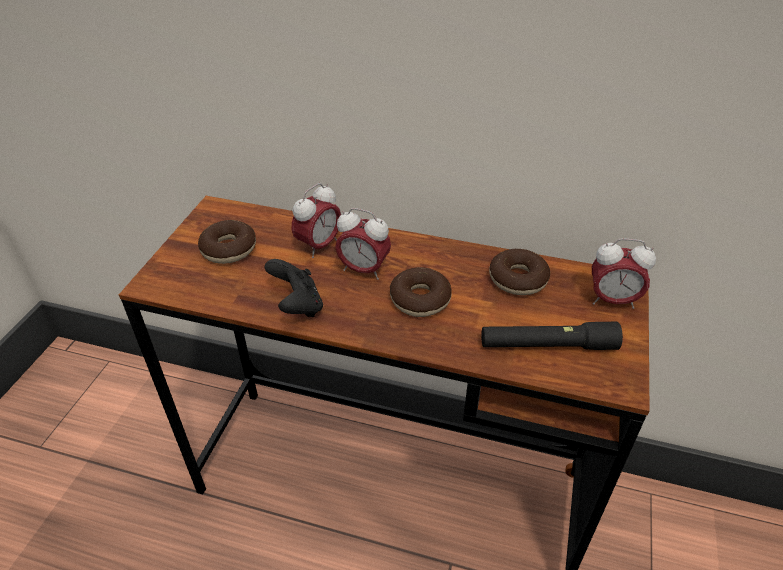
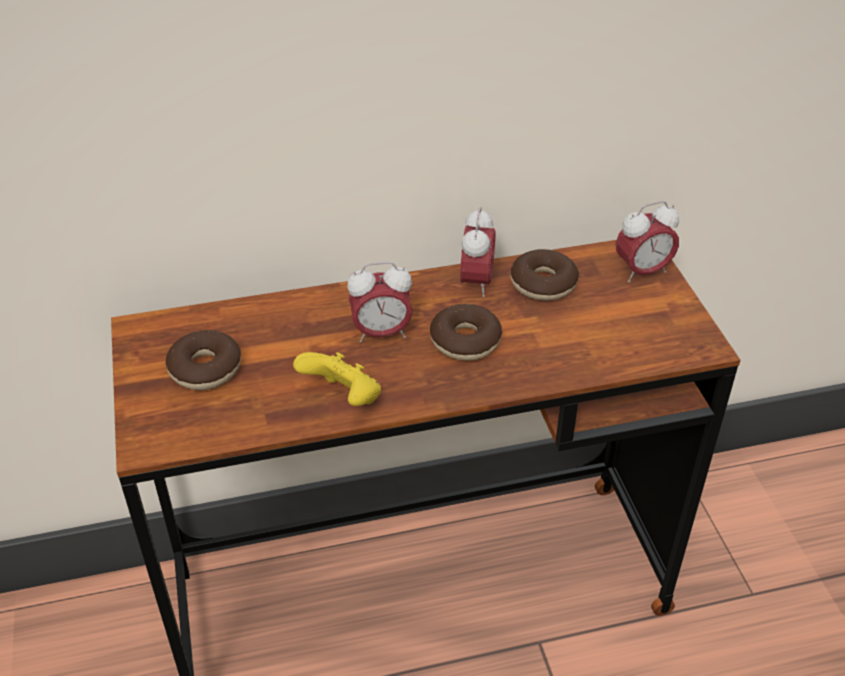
camera: 30 degrees left, 0 degrees up
(297, 305) = (343, 398): black game controller -> yellow game controller
(319, 246) = (309, 326): alarm clock -> alarm clock (476, 283)
(547, 345) = (618, 337): black flashlight -> none

